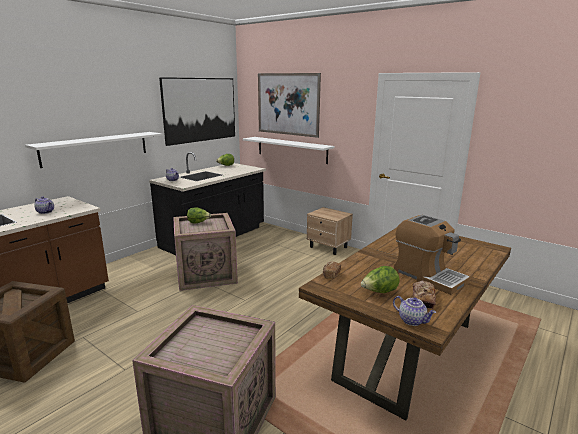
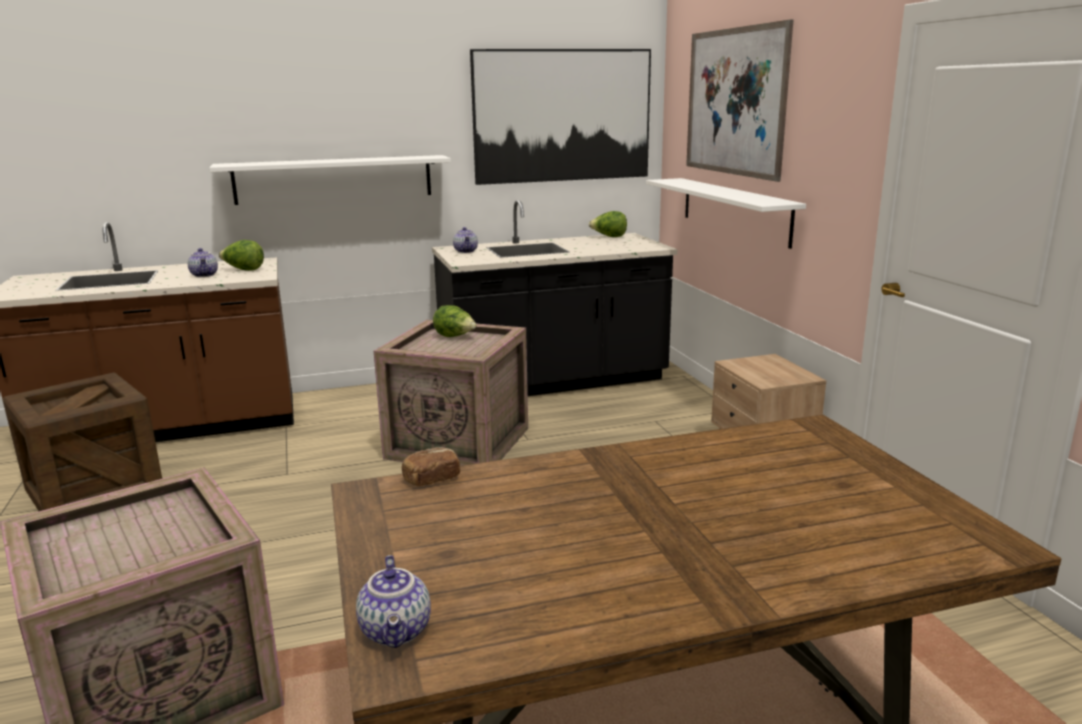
camera: 35 degrees right, 0 degrees up
(379, 292) = (453, 545): lettuce -> lettuce (243, 270)
(423, 298) = (520, 594): bread -> none
(428, 276) = (637, 550): coffee machine -> none

